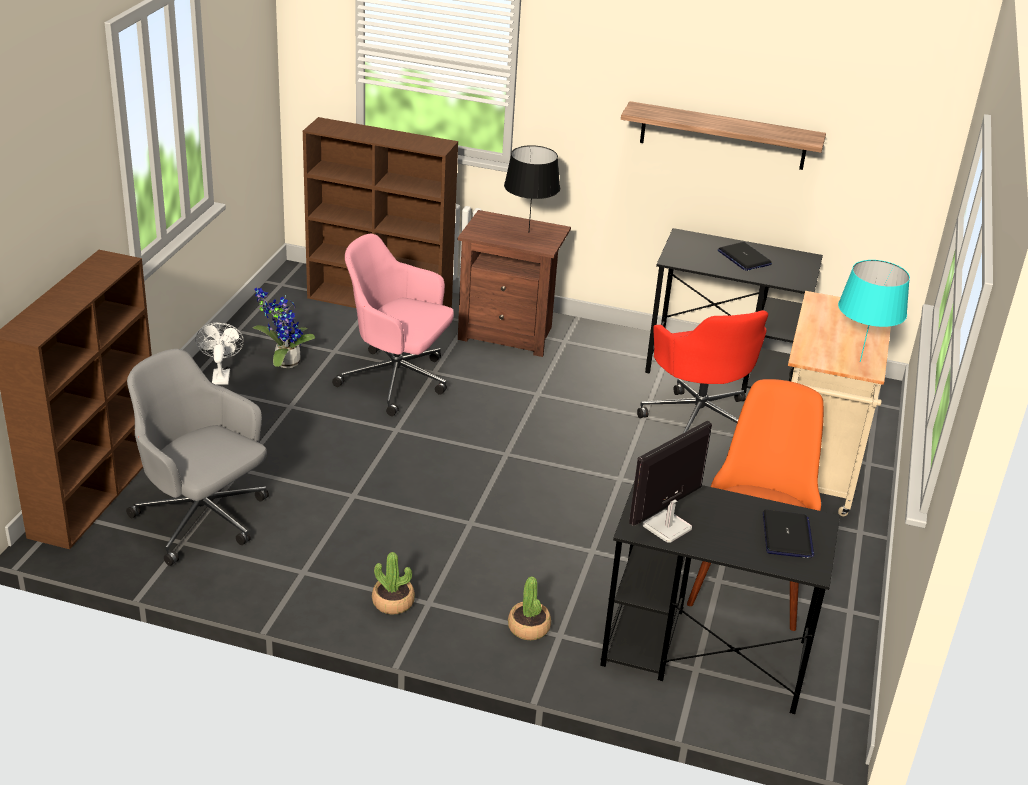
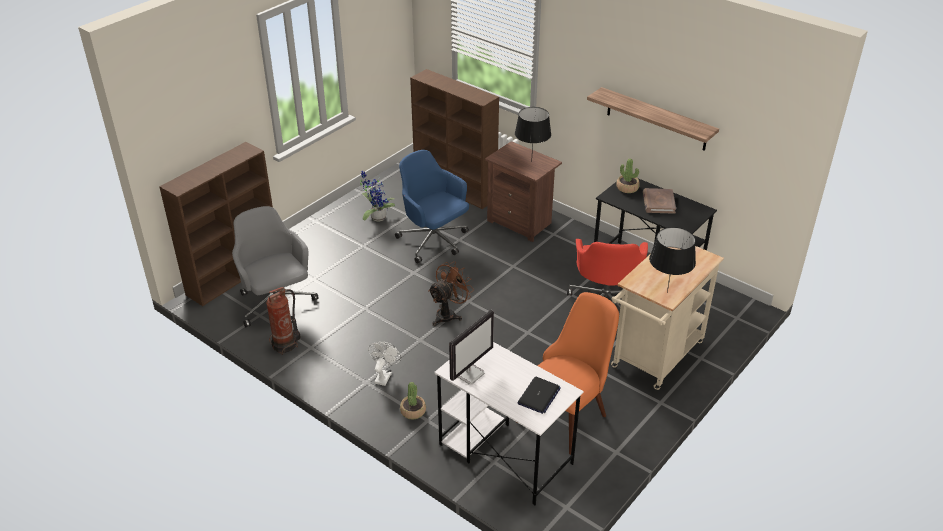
camera: 25 degrees right, 5 degrees up
(221, 375) = (337, 218): white fan -> white fan (384, 375)
(257, 577) = (286, 344): none -> fire extinguisher
(393, 602) = (348, 377): potted plant -> potted plant (627, 188)
(397, 381) = (434, 241): pink office chair -> blue office chair
(489, 477) = (449, 314): none -> brown fan
(666, 527) = (469, 373): monitor -> monitor turned 150 degrees clockwise
(703, 653) = (504, 453): black desk -> white desk
(744, 258) = (658, 203): laptop -> brown book
(860, 361) = (667, 292): turquoise table lamp -> black table lamp

